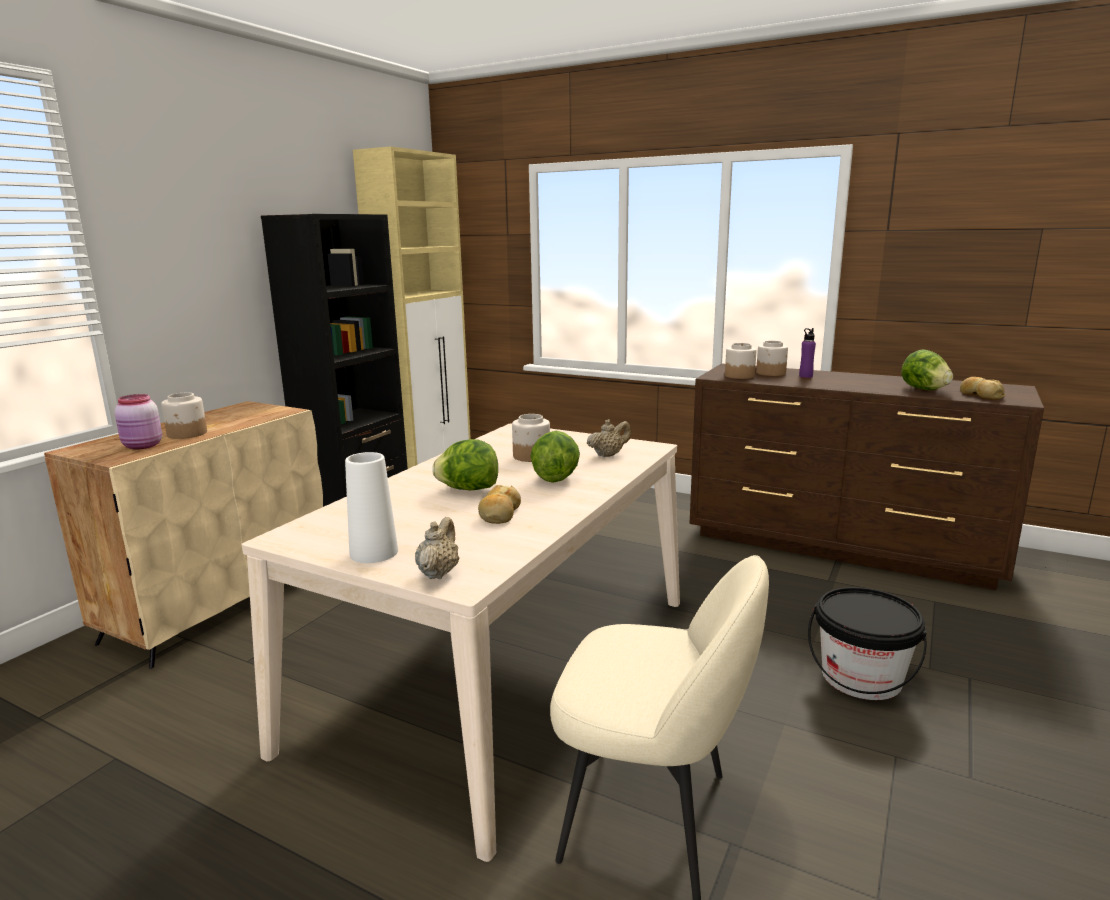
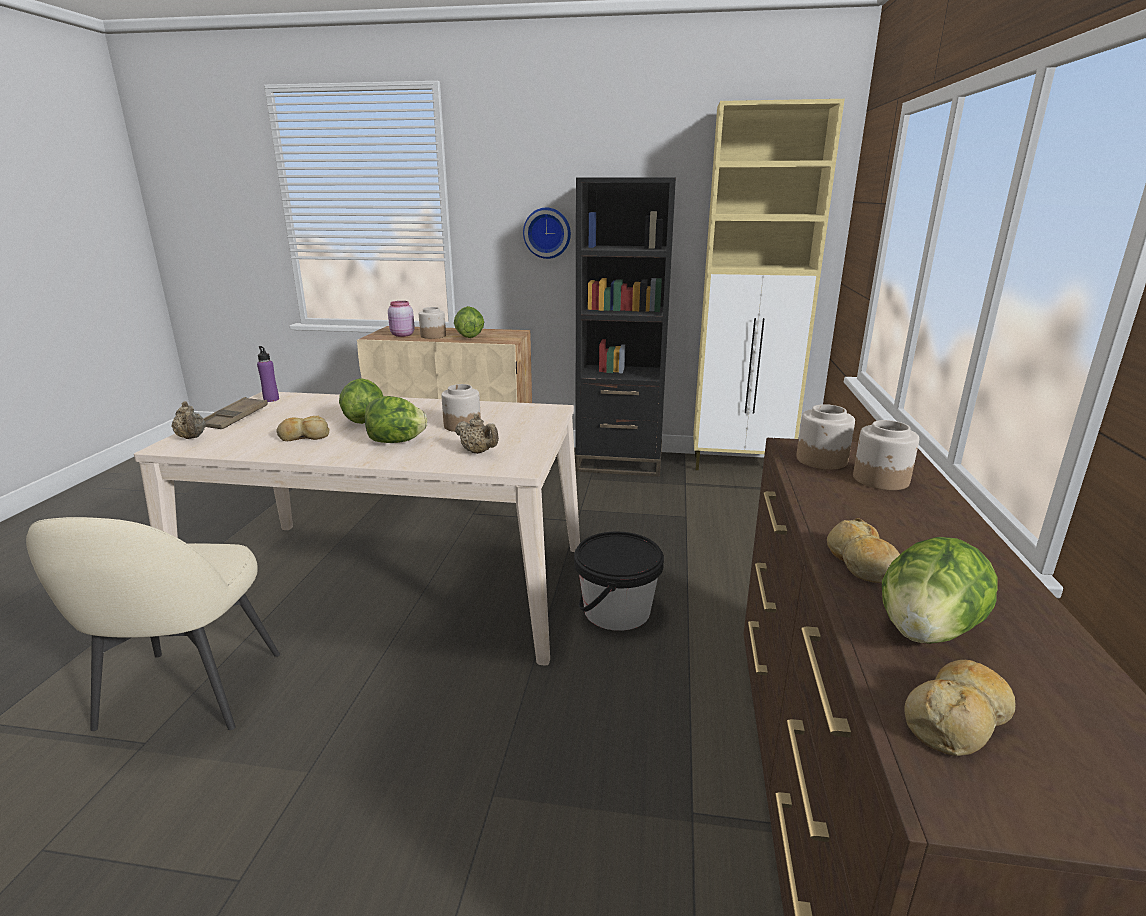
camera: 70 degrees right, 5 degrees up
(223, 281) = (547, 233): none -> wall clock
(232, 421) = (469, 337): none -> lettuce
(374, 552) = (235, 418): white vase -> brown tray
(438, 573) = (191, 438): beige teapot -> beige teapot turned 60 degrees clockwise
(805, 376) = (893, 506): purple bottle -> purple bottle (271, 399)
(861, 677) = (407, 849): black bucket -> black bucket (616, 610)
(867, 387) = (861, 563): none -> bread

